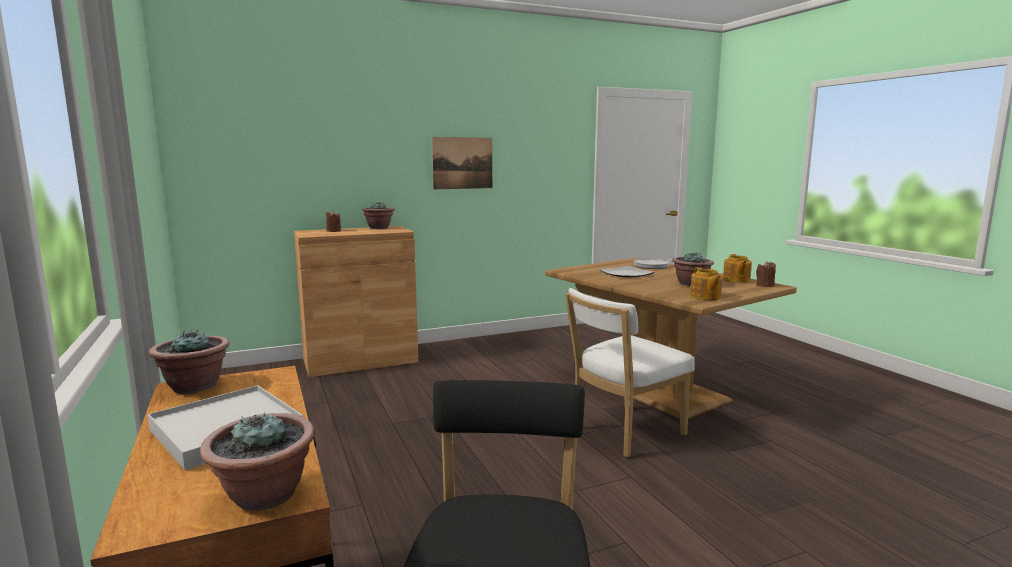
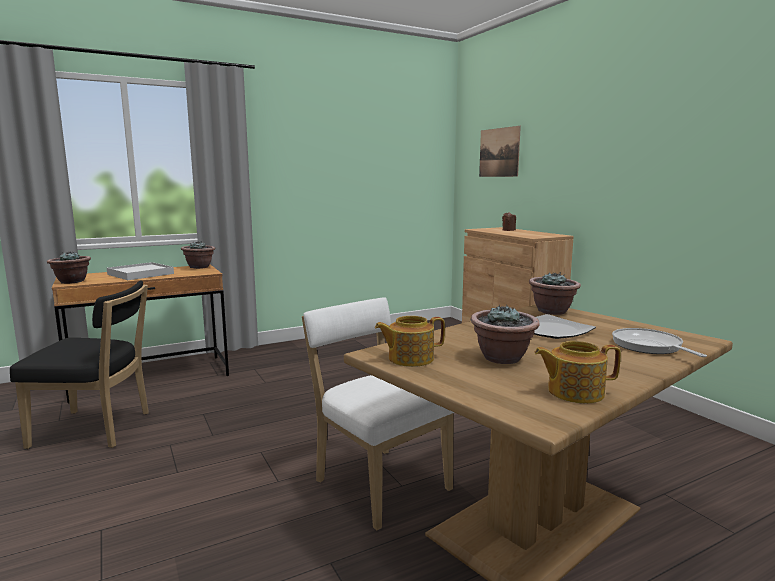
camera: 85 degrees right, 0 degrees up
(379, 228) = (543, 233): potted plant -> potted plant (552, 311)
(462, 163) = (650, 167): picture -> picture (499, 152)
(765, 285) = (536, 410): brown candle -> none

